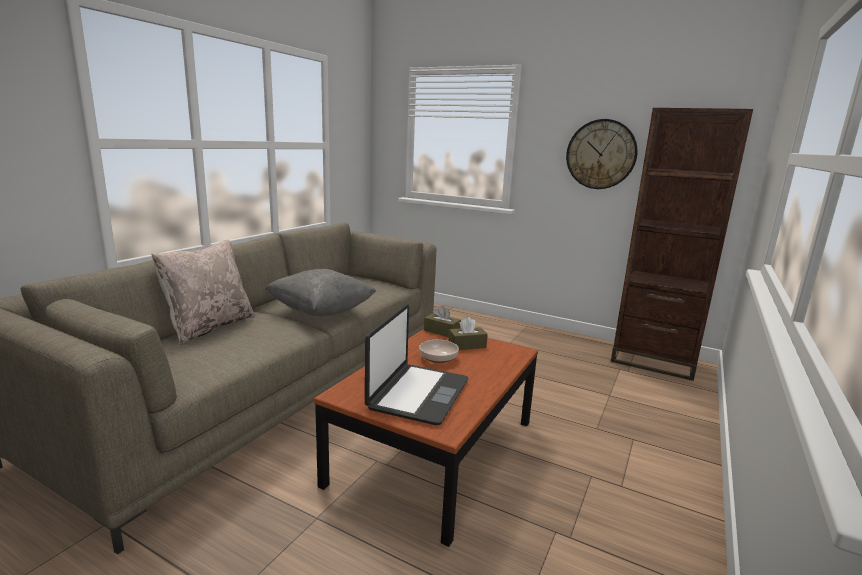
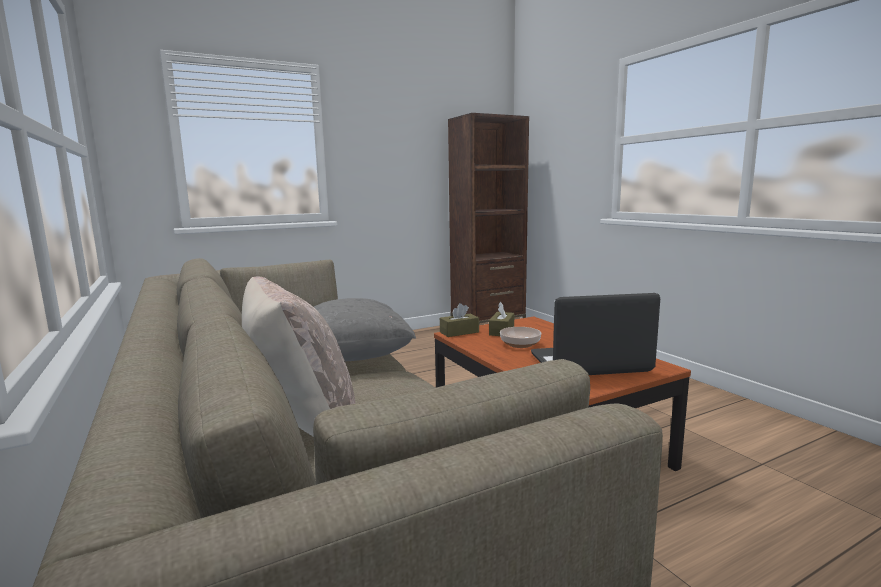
camera: 55 degrees left, 5 degrees down
(418, 394) = (589, 363): laptop -> laptop turned 60 degrees counterclockwise
(601, 154) = (408, 157): wall clock -> none

